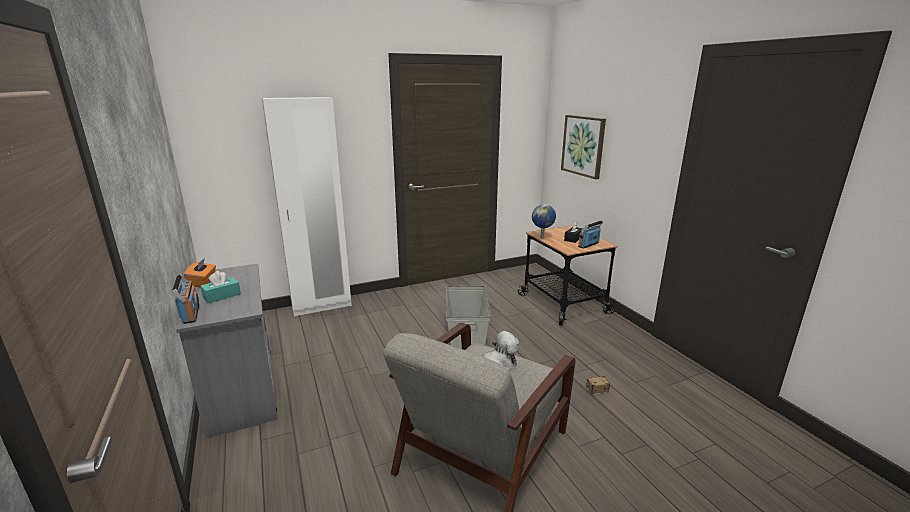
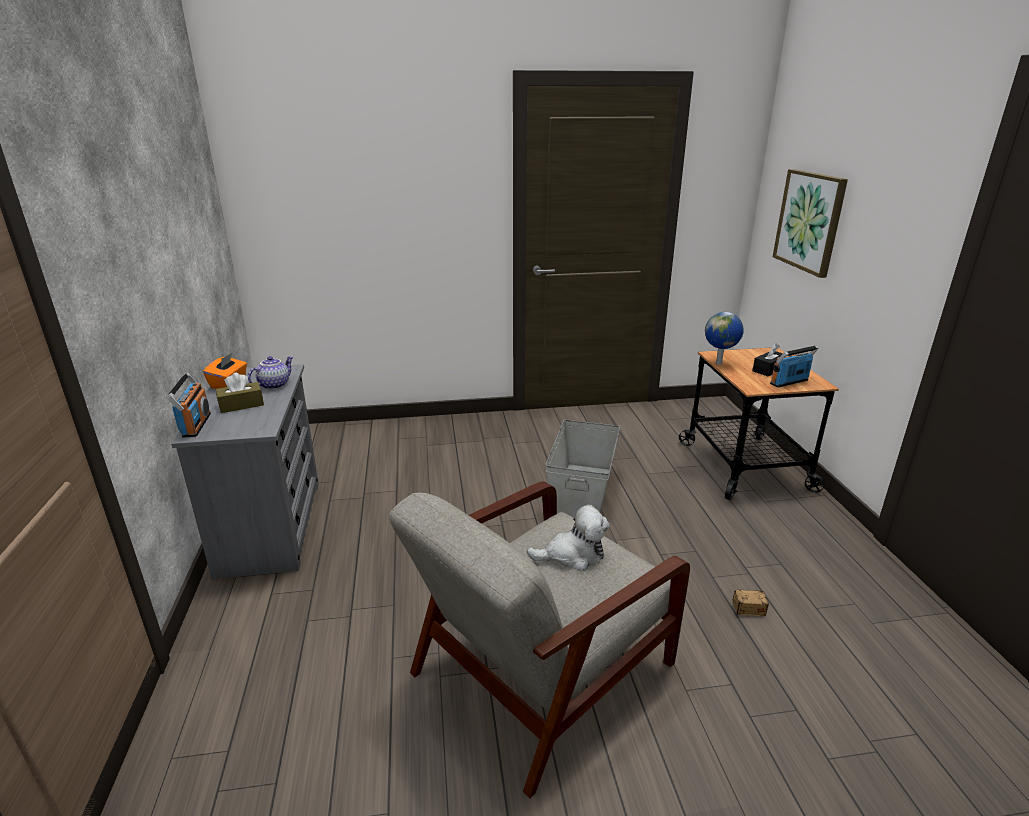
camera: 15 degrees right, 5 degrees up
(222, 296) = (241, 405): turquoise tissue box -> brown tissue box
(241, 279) = (274, 385): none -> teapot
(321, 306) = (402, 425): white wardrobe -> none

